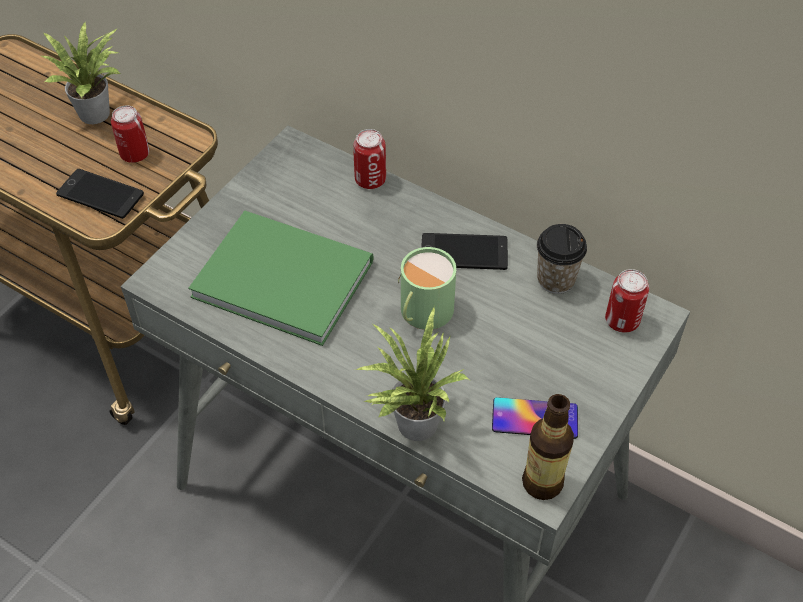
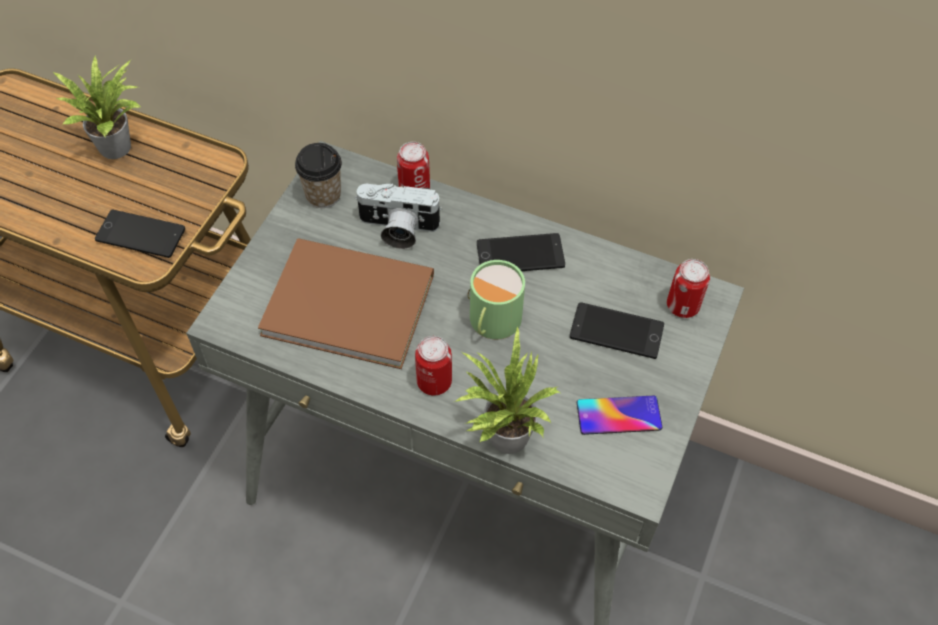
camera: 10 degrees left, 5 degrees up
(135, 154) = (166, 186): can -> can (434, 382)
(280, 275) = (345, 300): green book -> brown book
(346, 215) = (397, 229): none -> camera
(542, 483) = (637, 479): bottle -> none
(548, 337) = (616, 331): none -> phone
(556, 280) = (613, 272): cup -> cup (323, 195)

